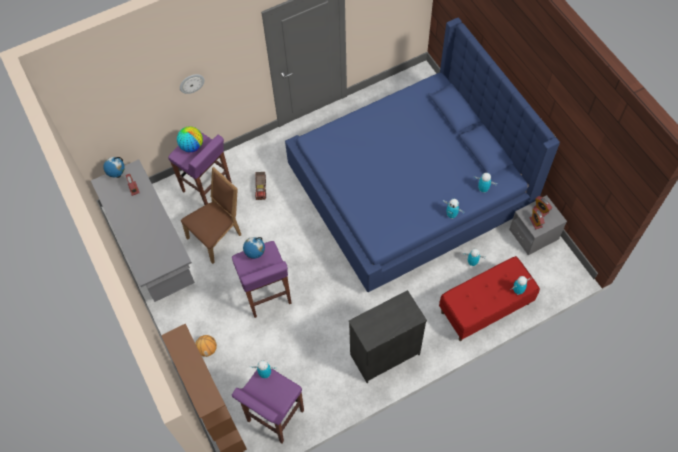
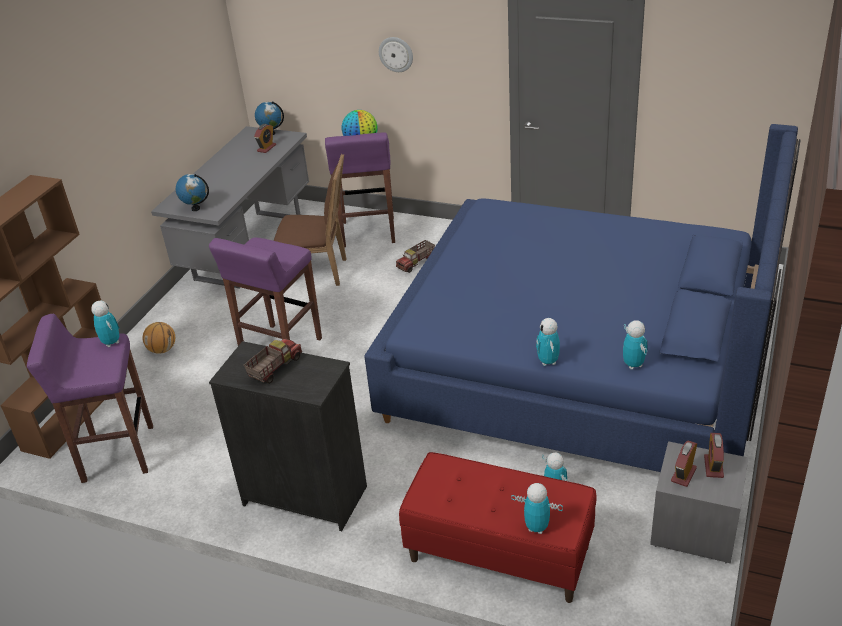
camera: 50 degrees right, 25 degrees down
(255, 254) = (273, 248): globe -> globe (196, 208)
(383, 320) = (275, 368): none -> toy truck

